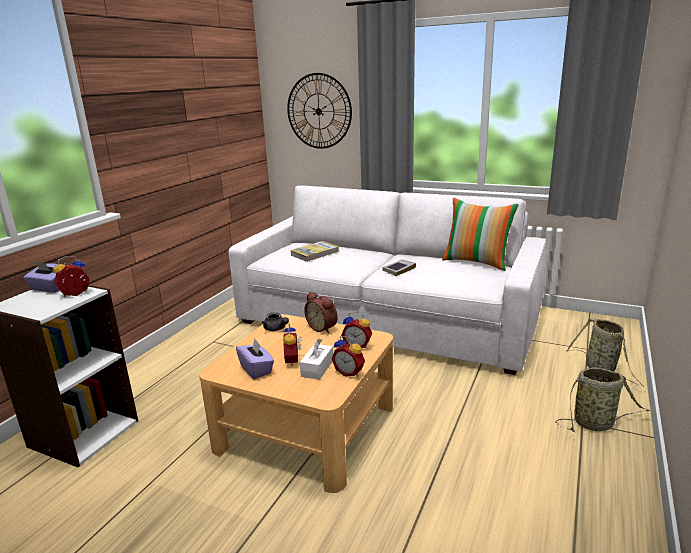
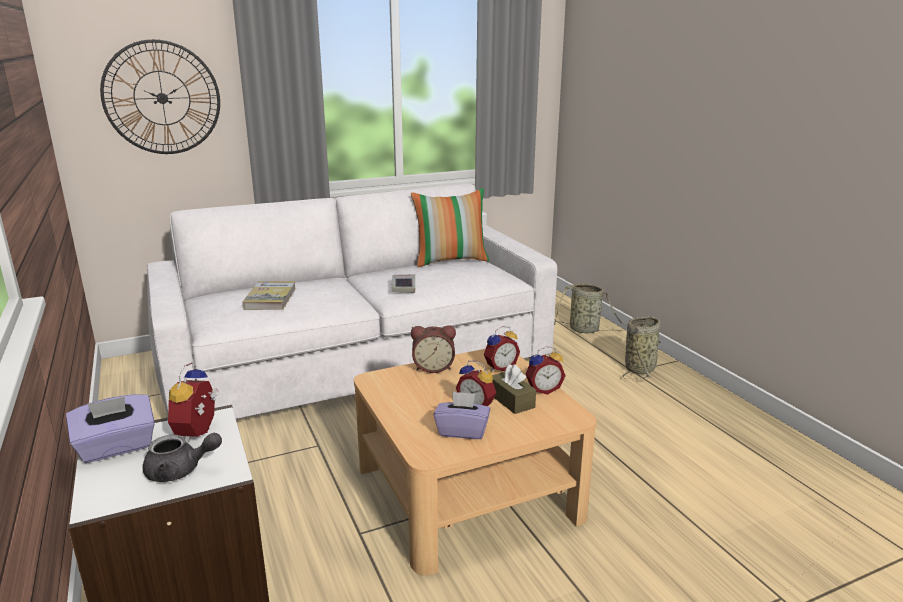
camera: 50 degrees left, 0 degrees up
(276, 329) = (389, 389): grey teapot -> grey teapot (180, 471)
(317, 368) = (511, 400): white tissue box -> brown tissue box

